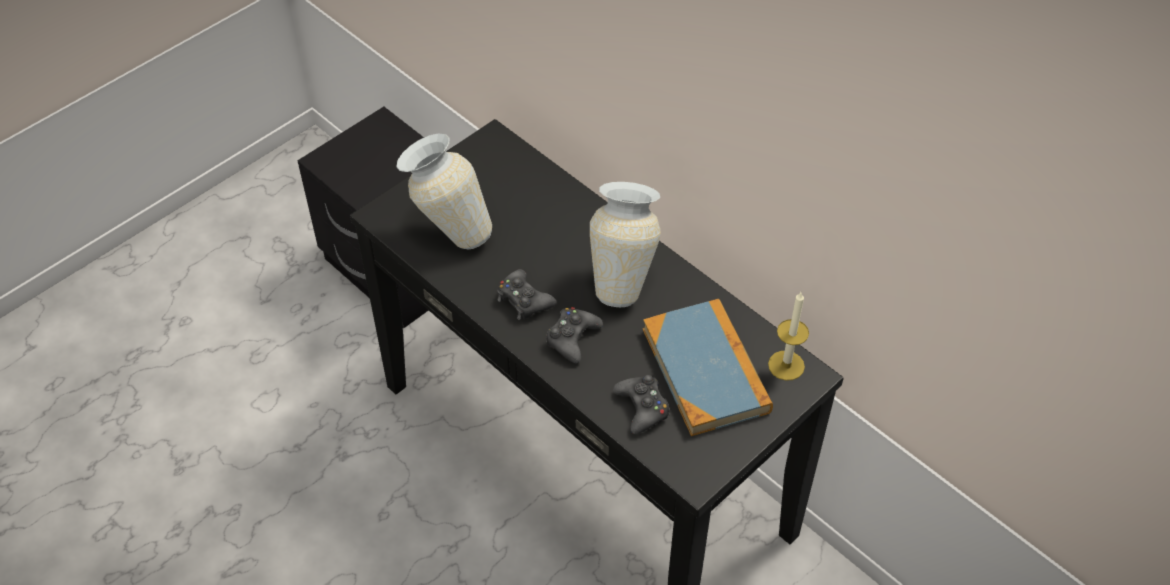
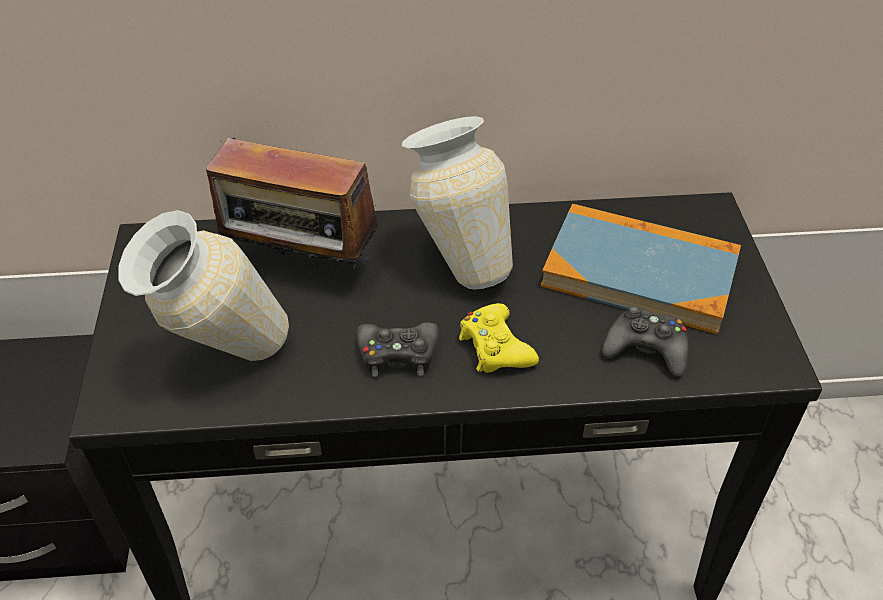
camera: 50 degrees left, 5 degrees down
(545, 215) = (302, 265): none -> radio
(572, 338) = (495, 347): black game controller -> yellow game controller
(786, 365) = (685, 217): candle -> none

